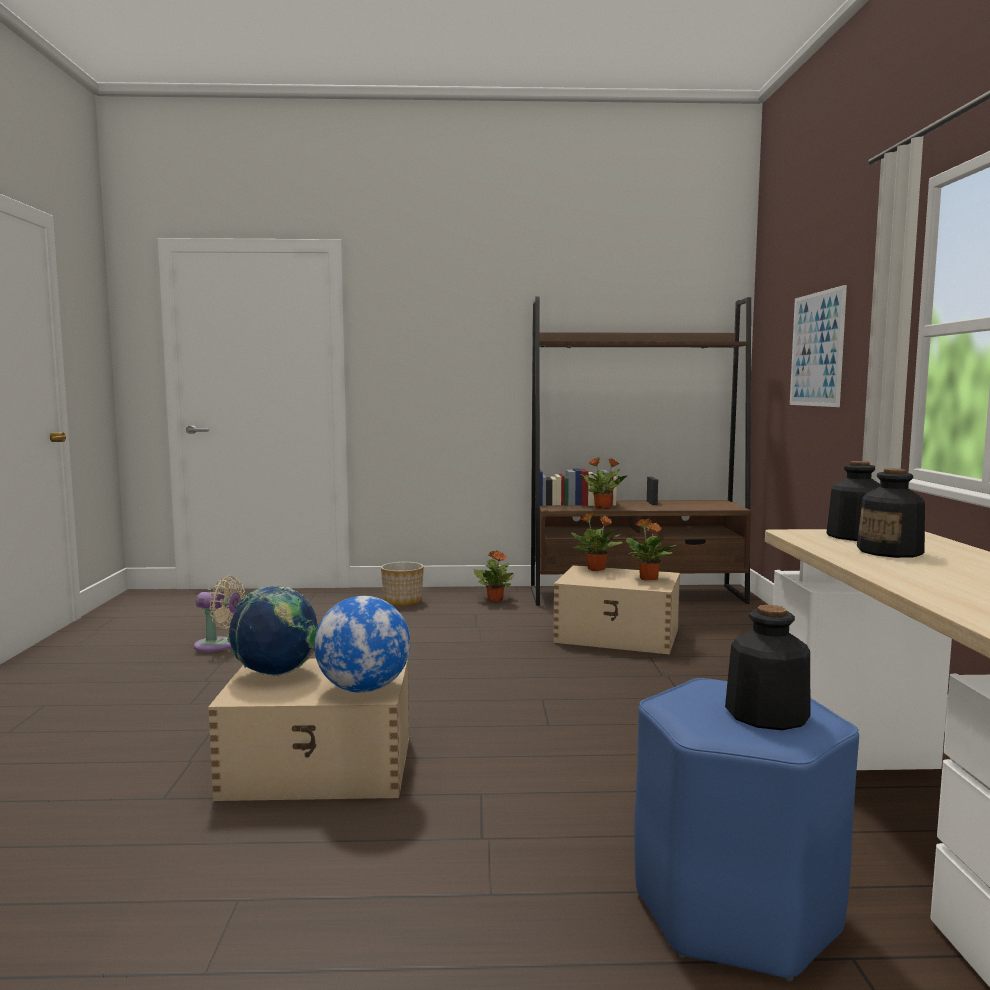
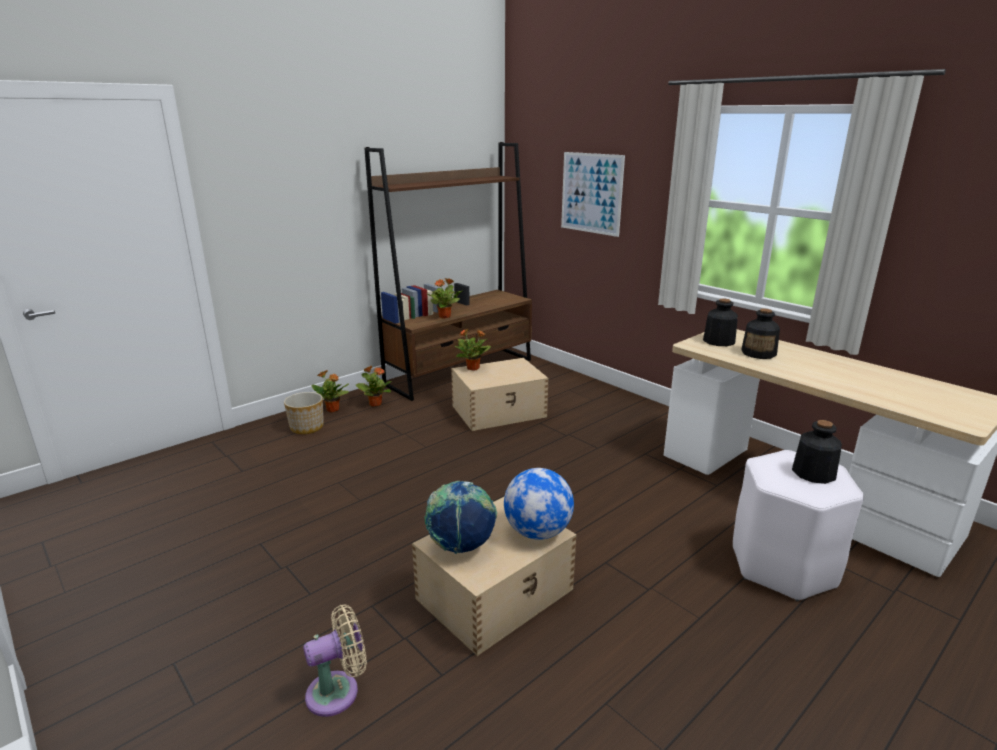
camera: 40 degrees left, 15 degrees up
(218, 646) = (226, 530): beige fan -> beige fan (338, 691)
(649, 579) = (517, 369): potted plant -> potted plant (333, 410)
(735, 910) = (782, 566): blue stool -> white stool

